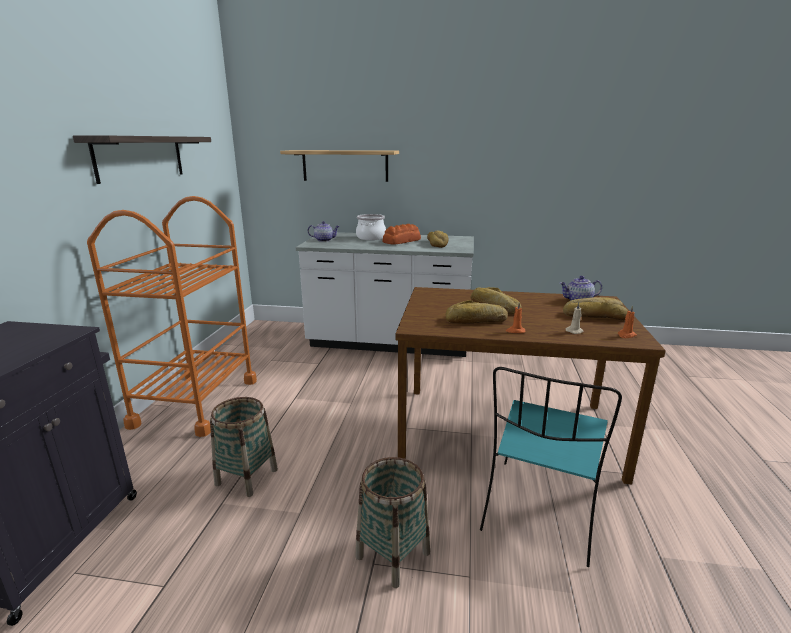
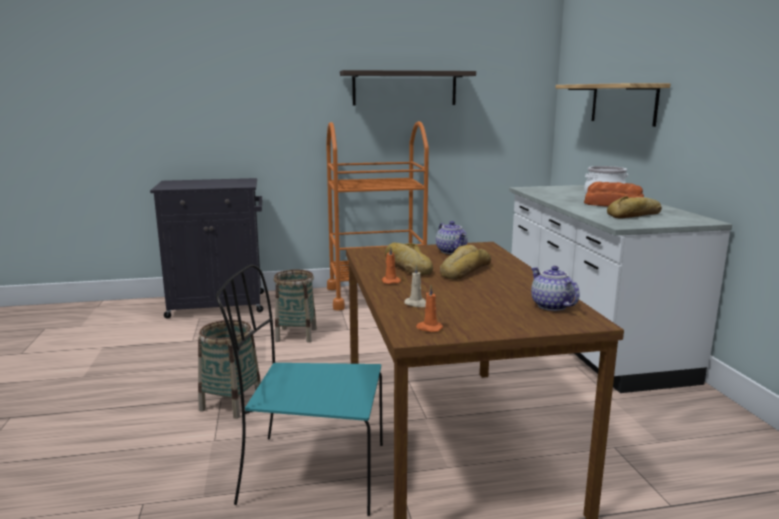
camera: 70 degrees right, 5 degrees down
(324, 240) = (555, 189): teapot -> teapot (452, 251)
(594, 315) = (493, 313): bread -> none

